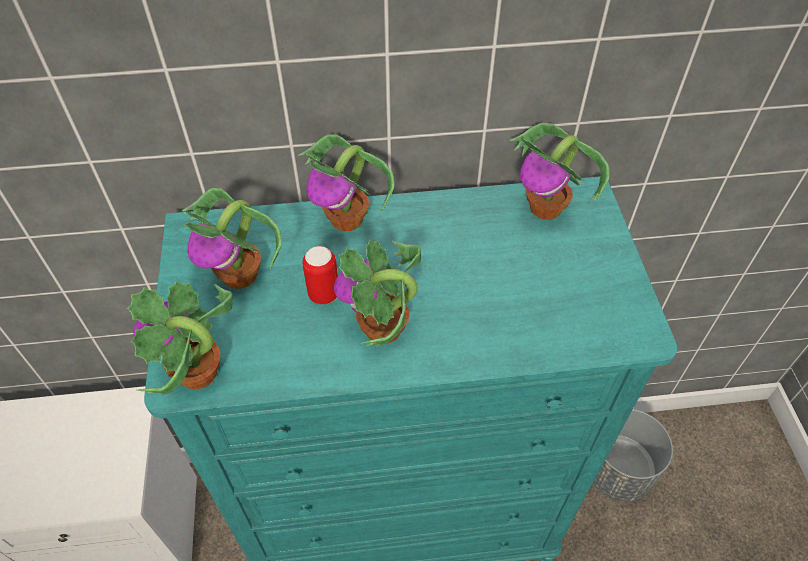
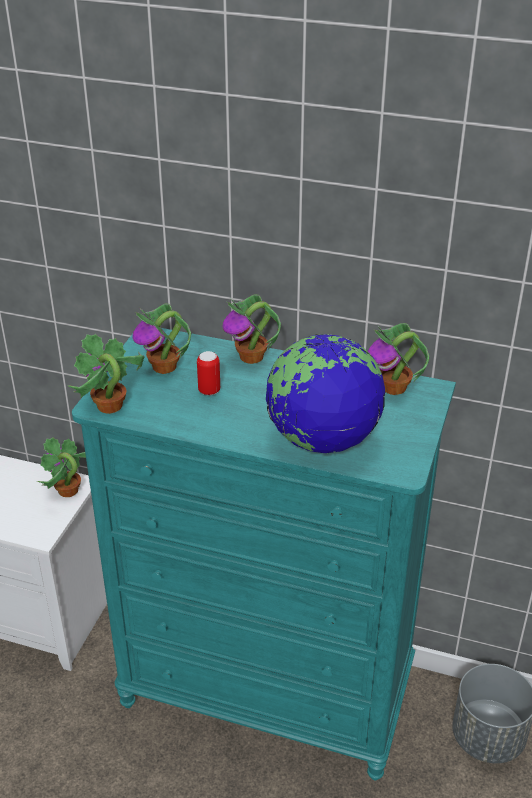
camera: 25 degrees right, 15 degrees down
(383, 330) = (233, 419): potted plant -> potted plant (68, 491)
(515, 322) = (322, 439): none -> globe

